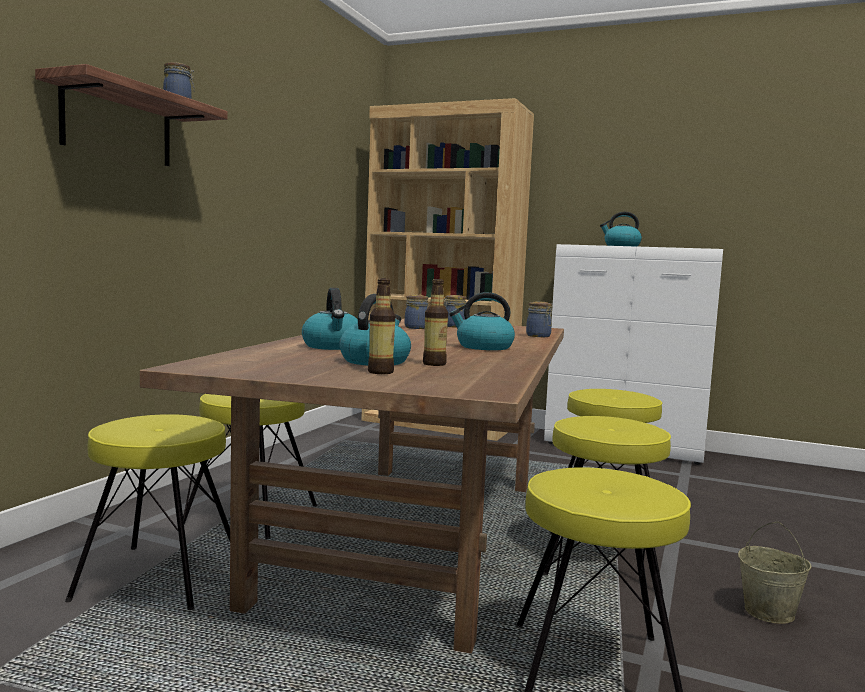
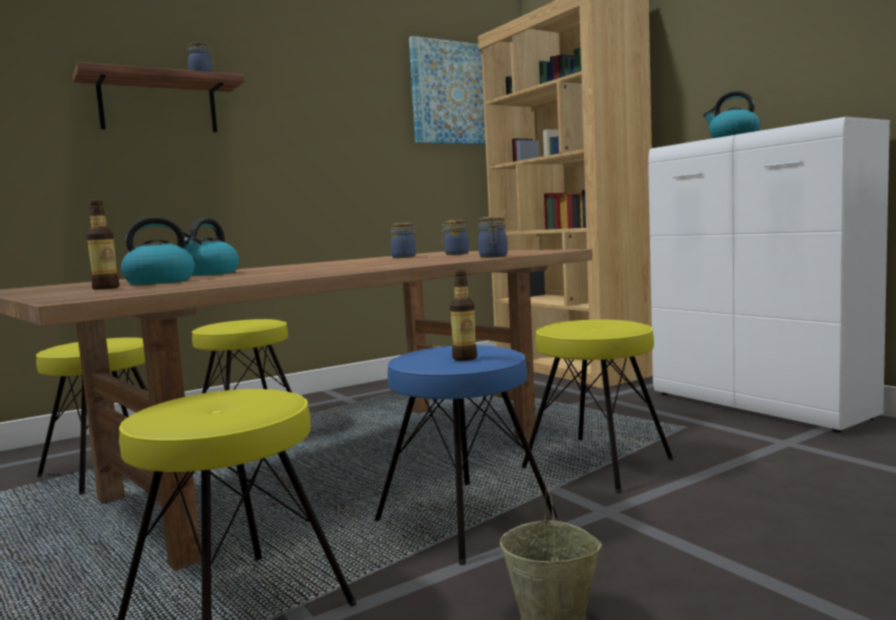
camera: 35 degrees right, 0 degrees up
(341, 155) = (454, 93): none -> picture
(434, 364) = (194, 282): bottle -> bottle (465, 358)
(483, 347) = (348, 268): kettle -> none
(602, 561) = (465, 519): yellow stool -> blue stool

